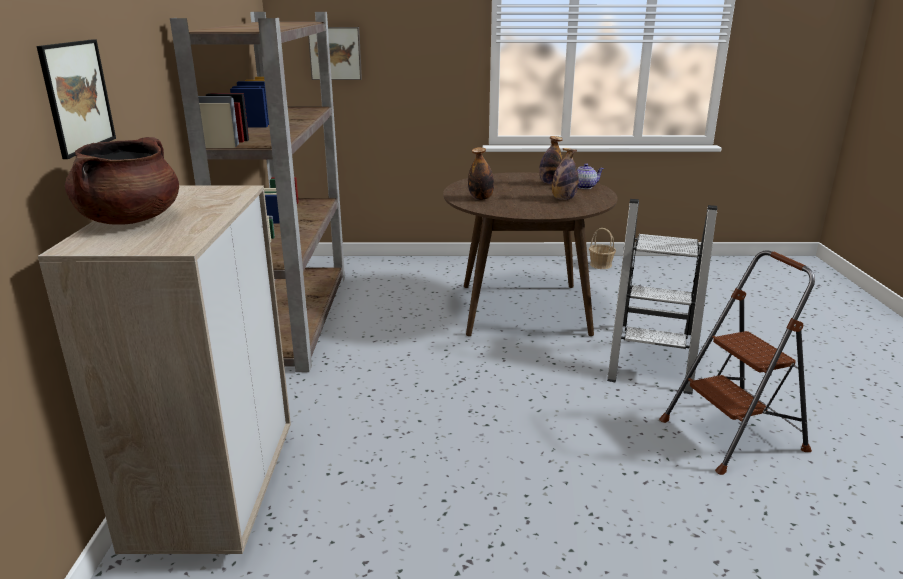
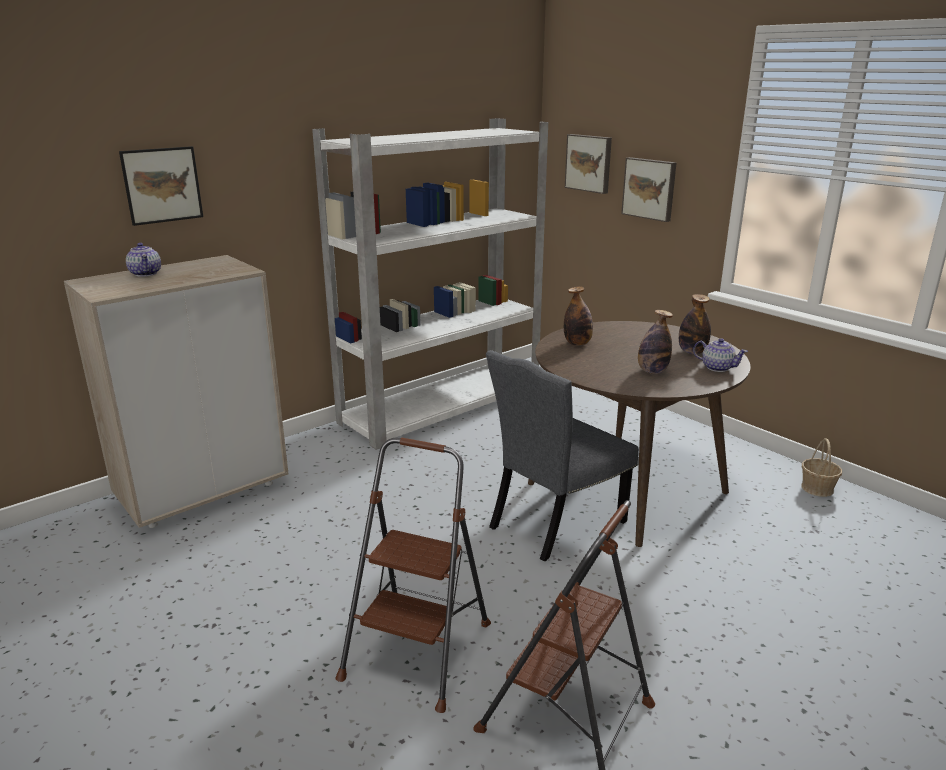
camera: 50 degrees right, 0 degrees up
(131, 220) = (146, 273): brown cooking pot -> teapot
(293, 317) = (442, 406): brown bookcase -> white bookcase
(408, 69) = (650, 188): none -> picture
(528, 347) = (557, 521): none -> grey chair
(611, 460) = (419, 646): none -> brown step ladder
(652, 354) = (660, 599): grey step ladder -> none

